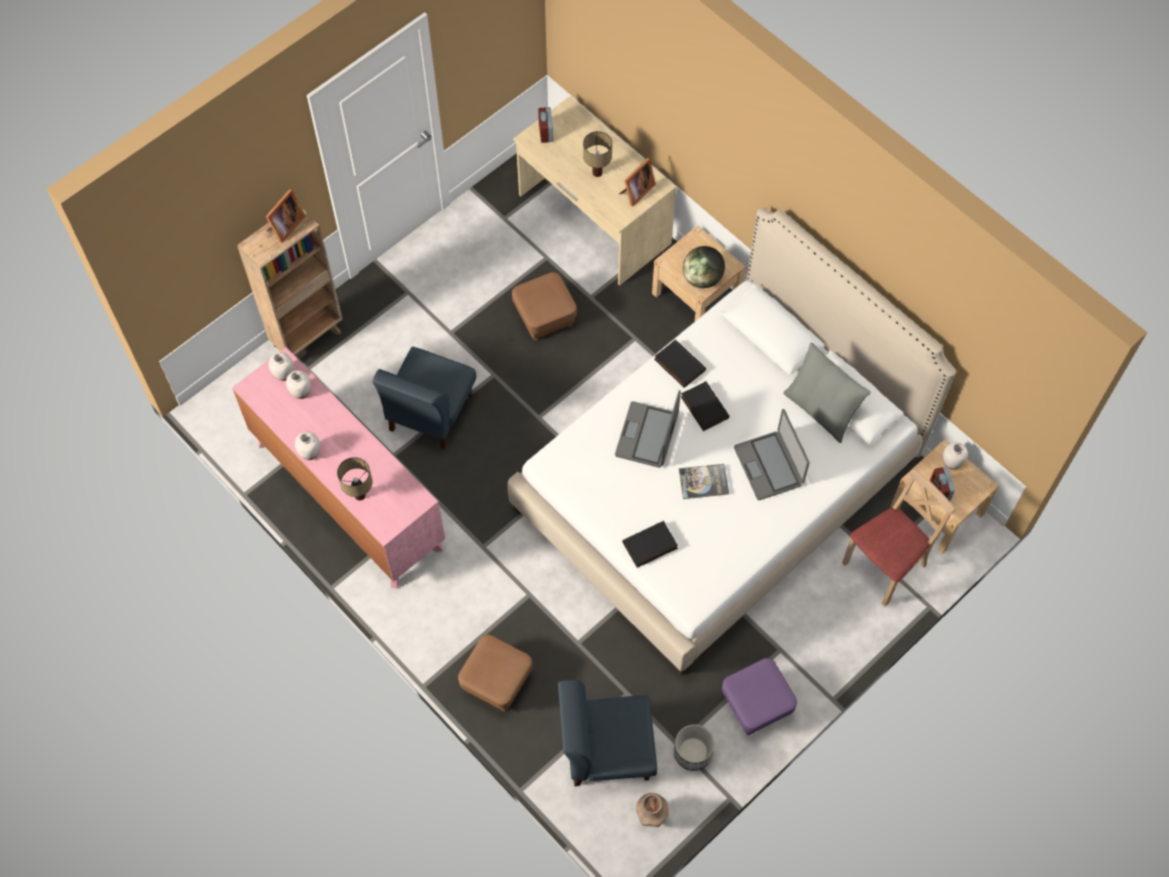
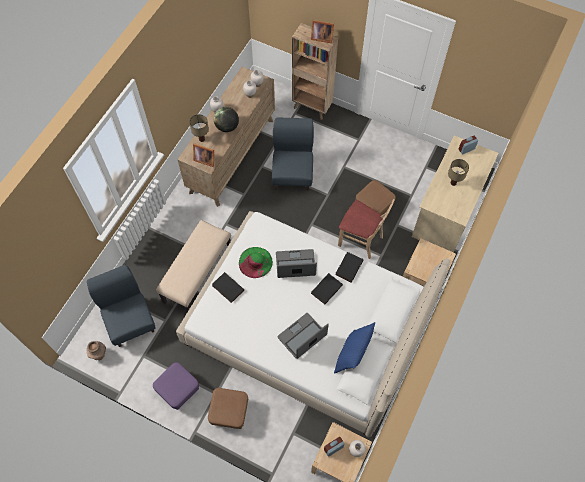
camera: 70 degrees right, 0 degrees up
(348, 495) = (232, 155): pink dresser -> brown dresser
(430, 412) = (293, 173): blue chair -> blue chair turned 90 degrees clockwise
(496, 681) = (153, 256): brown ottoman -> brown ottoman (229, 412)
(564, 618) = (198, 275): none -> beige bench
(620, 491) = (255, 262): none -> green hat
(636, 192) = (451, 206): picture frame -> picture frame (204, 159)
(692, 752) = (141, 364): planter -> none
(702, 278) = (420, 267): globe -> globe (227, 127)
(703, 482) = (278, 303): book -> none
(821, 410) = (352, 355): grey pillow -> blue pillow
(885, 566) = (290, 439): beige chair -> beige chair (360, 240)

